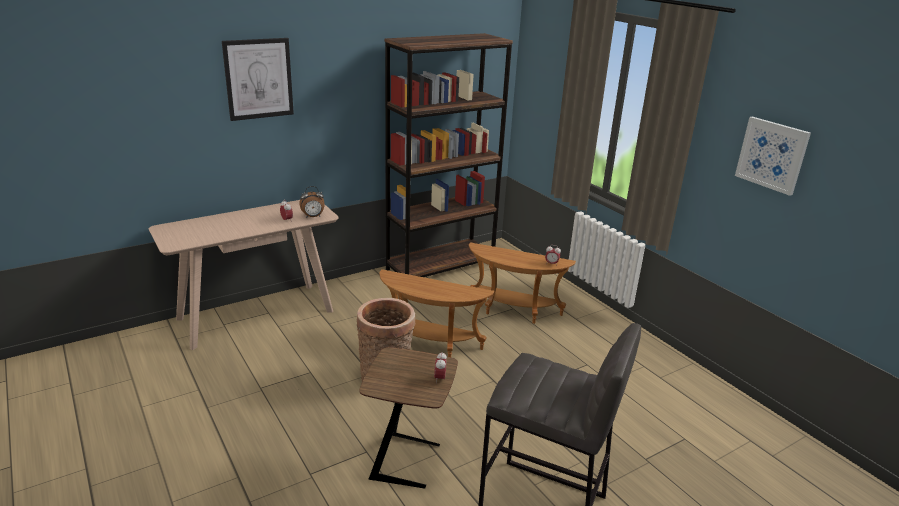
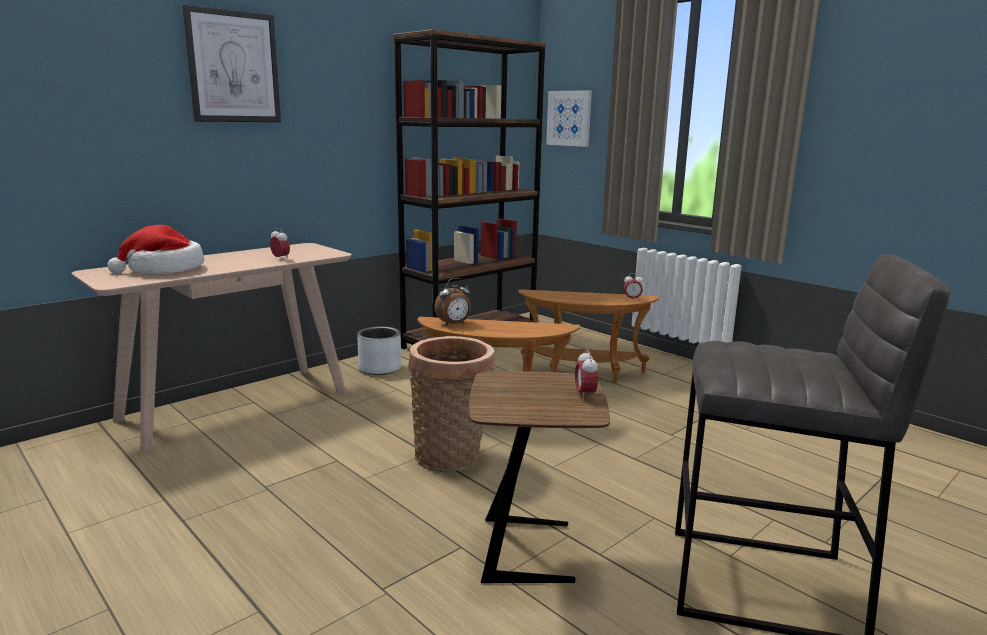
camera: 10 degrees left, 10 degrees down
(206, 229) = (164, 269): none -> hat
(313, 217) = (316, 255): alarm clock -> alarm clock (454, 324)
(364, 289) = (380, 368): none -> grey planter
(772, 155) = (915, 104): picture -> picture (569, 118)

